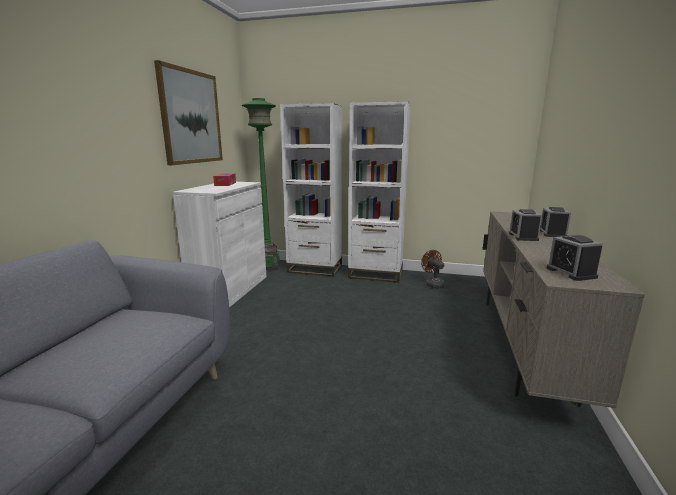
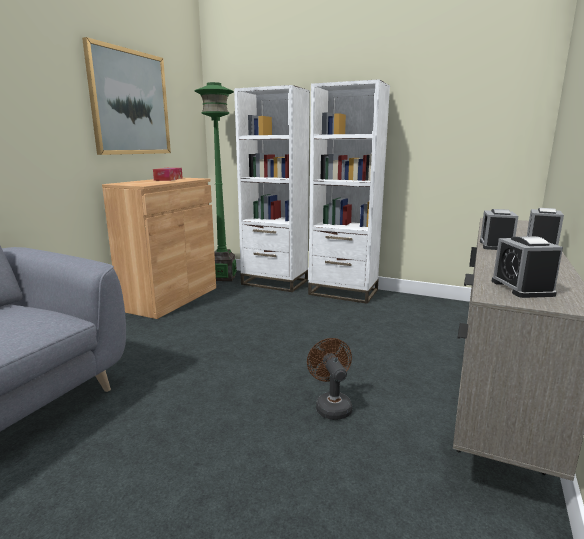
camera: 10 degrees right, 0 degrees up
(230, 289) = (170, 298): white cabinet -> brown cabinet
(433, 284) = (409, 308): brown fan -> brown fan (331, 405)

